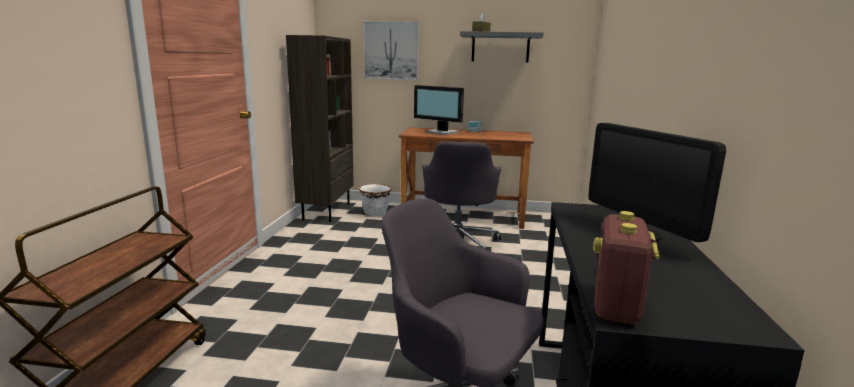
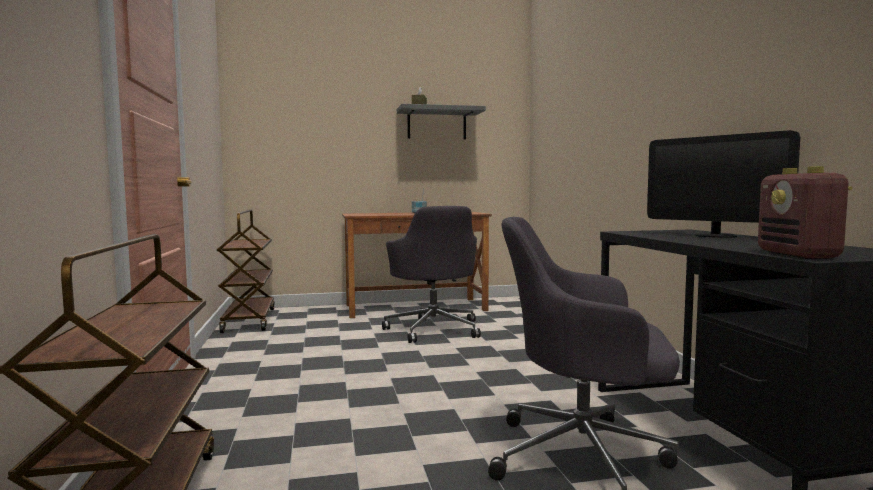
camera: 20 degrees left, 10 degrees down
(326, 211) = (248, 320): brown bookcase -> brown cart
(375, 213) = (313, 316): white planter -> none
(391, 50) = (316, 127): picture -> none
(442, 132) = (387, 213): monitor -> none

